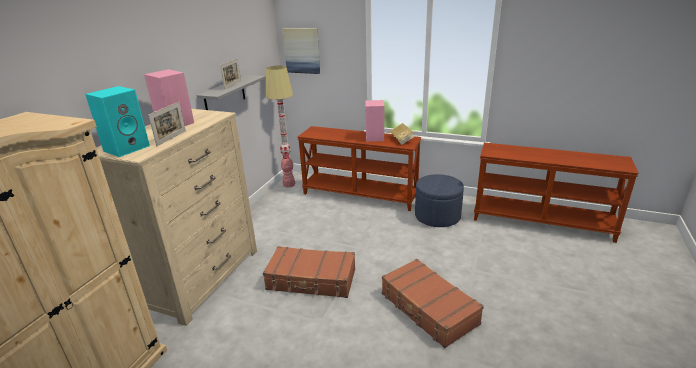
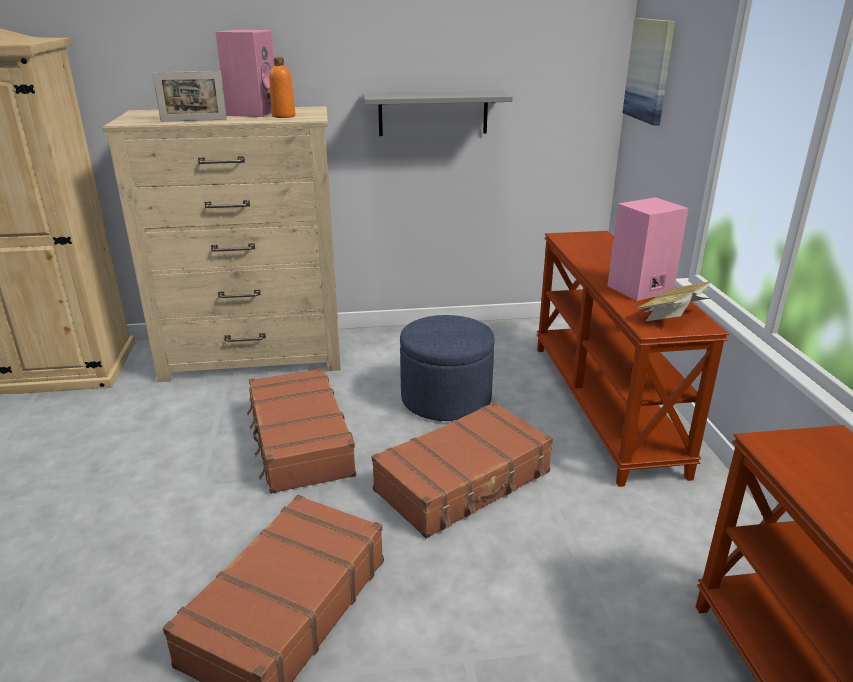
camera: 60 degrees right, 0 degrees up
(127, 148) = (150, 116): turquoise speaker -> none
(202, 118) = (283, 116): none -> orange bottle
(232, 85) = (432, 94): picture frame -> none
(289, 184) = (550, 327): floor lamp -> none
(381, 242) = (464, 482): none -> brown suitcase
(437, 216) = (641, 534): blue ottoman -> blue ottoman (446, 399)

